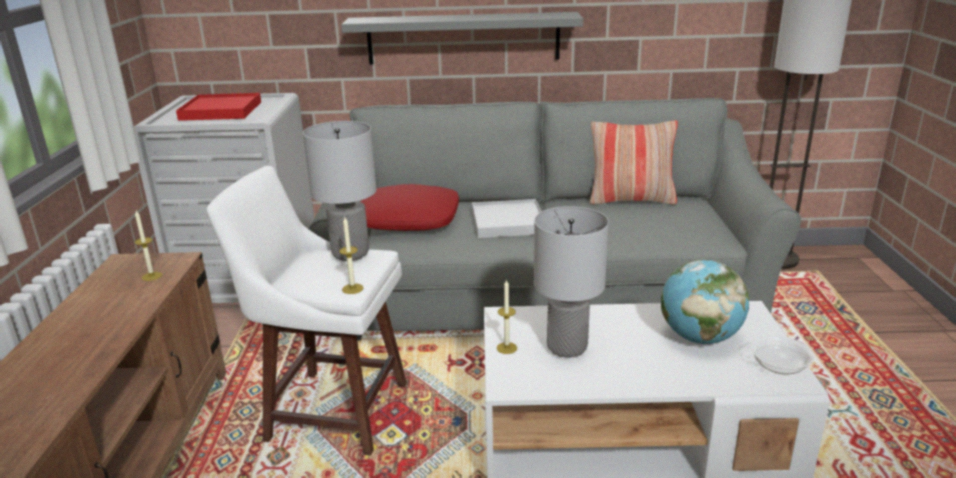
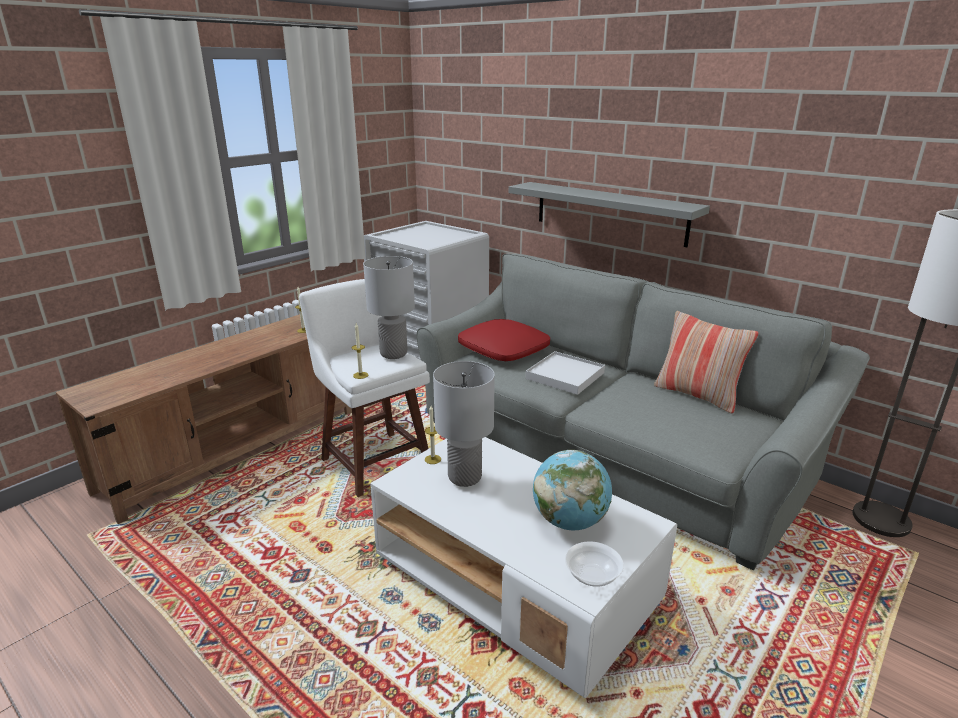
camera: 40 degrees right, 0 degrees up
(221, 111) = (425, 236): red tray -> none

